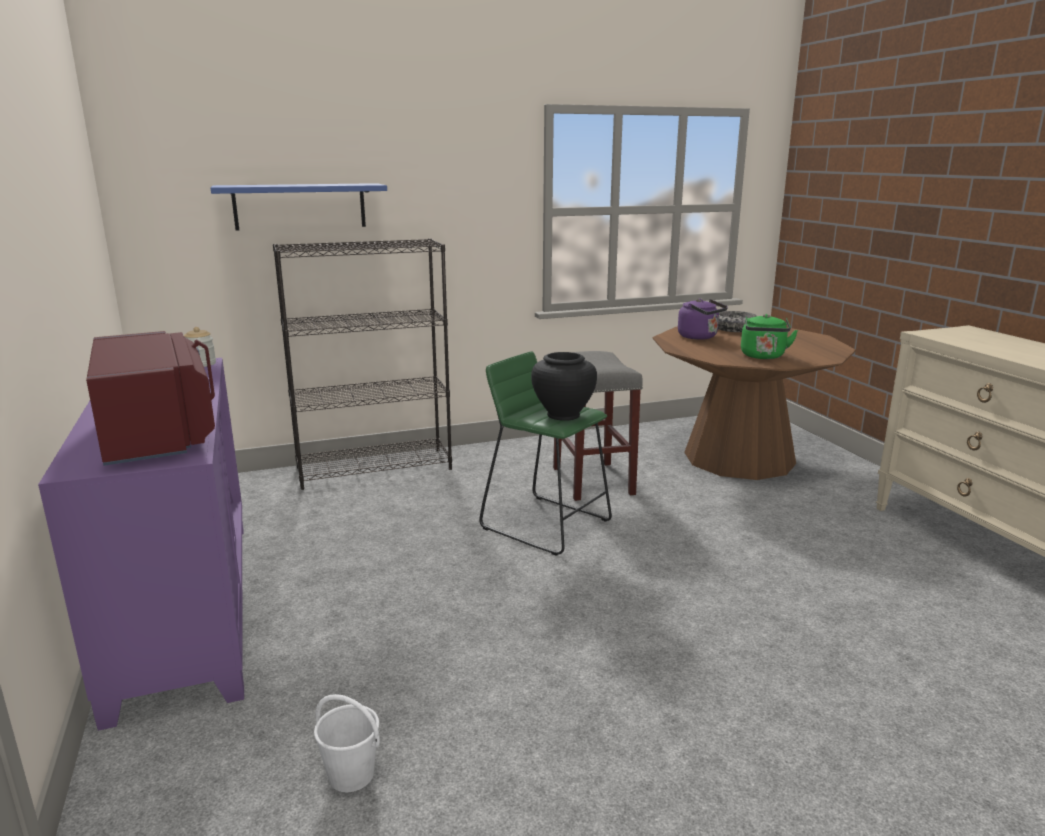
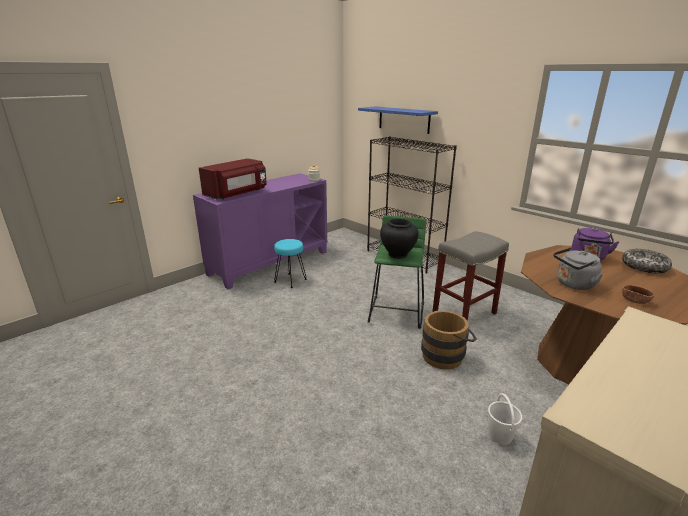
camera: 65 degrees right, 5 degrees up
(316, 597) = (290, 280): none -> turquoise stool
(352, 775) = (198, 319): white bucket -> white bucket (500, 436)
(684, 523) = (446, 355): none -> brown bucket
(763, 356) = (573, 284): green kettle -> grey kettle
(808, 349) = (635, 300): none -> brown bowl

